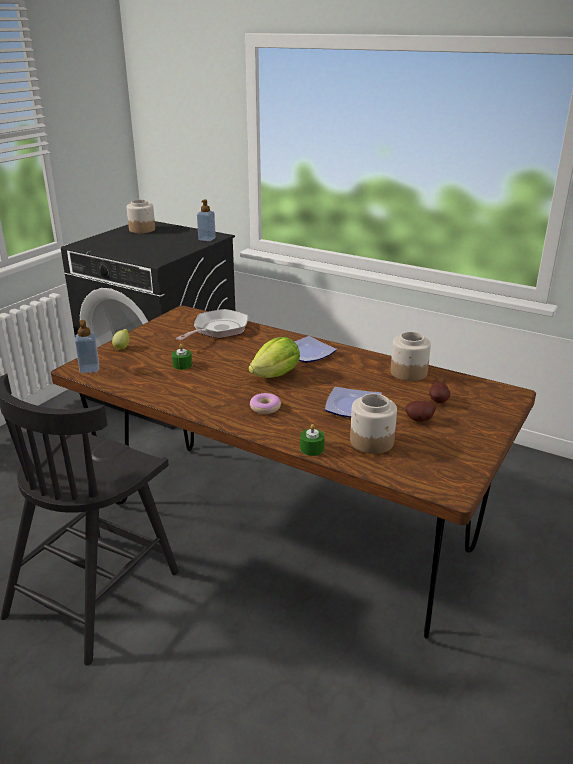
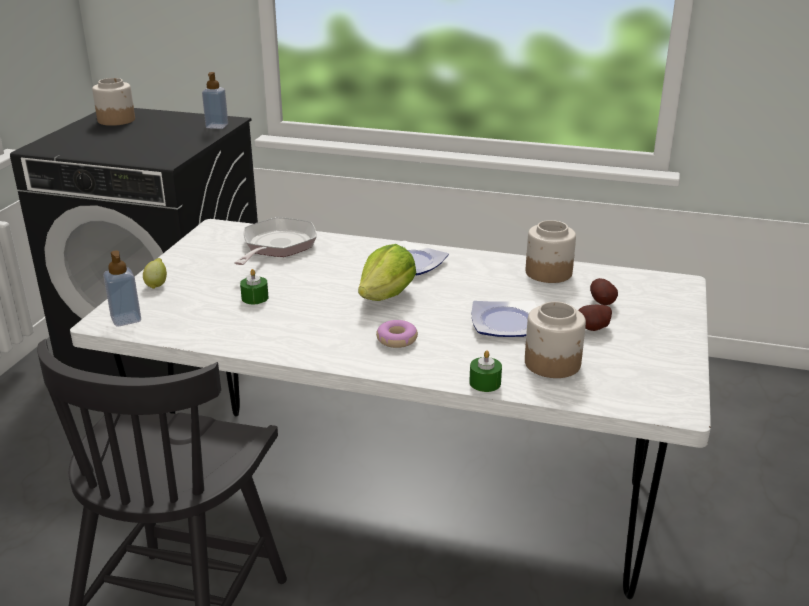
camera: 15 degrees left, 0 degrees up
(284, 526) = (402, 494): brown dining table -> white dining table

